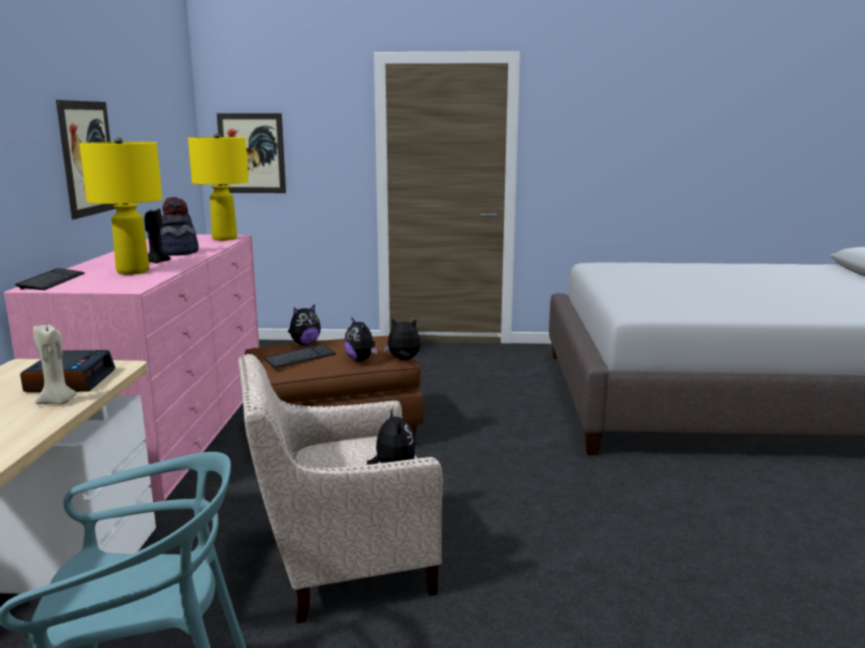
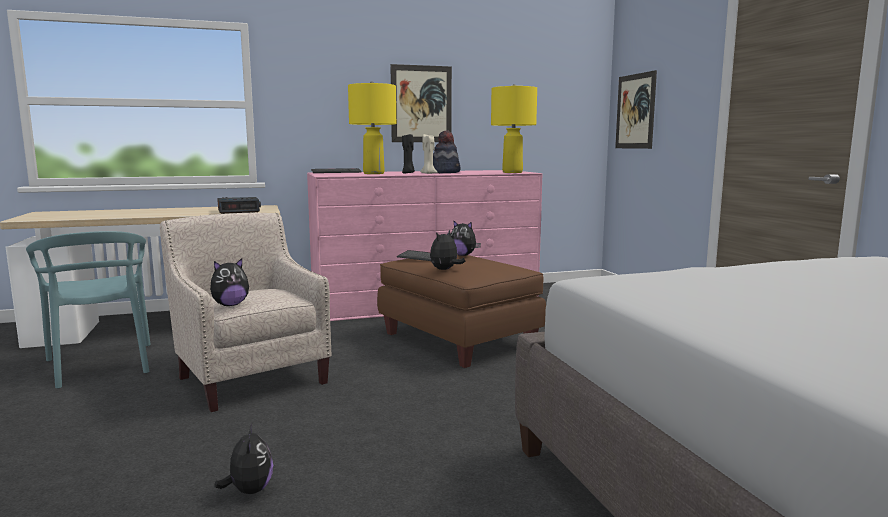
camera: 70 degrees right, 5 degrees down
(58, 402) = (203, 213): beige candle -> beige candle (428, 173)
(403, 360) = (466, 280): plush toy -> plush toy (249, 490)

